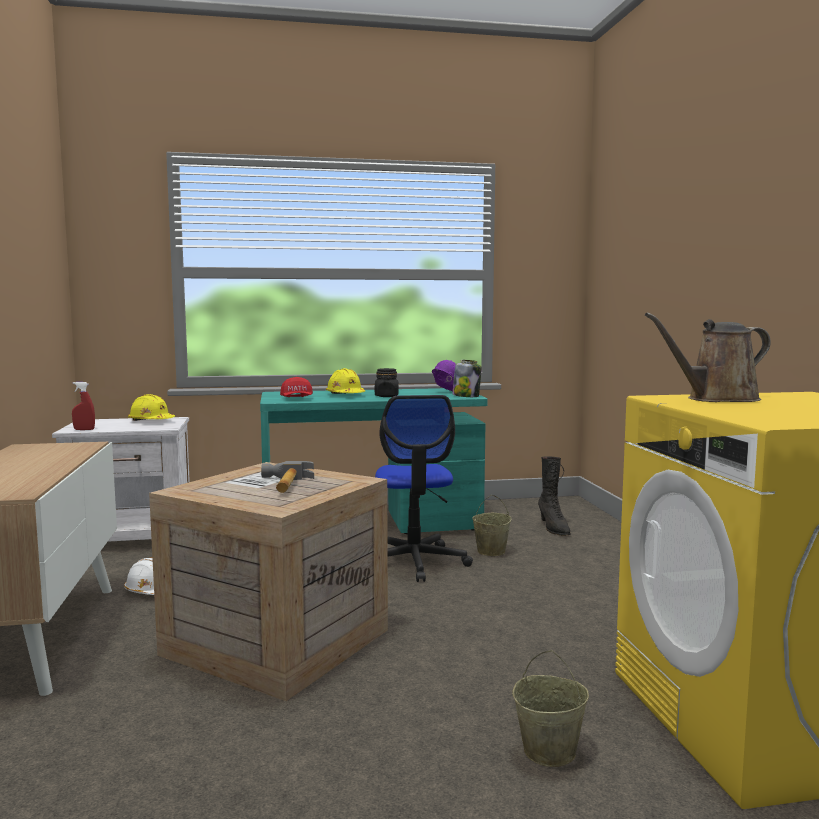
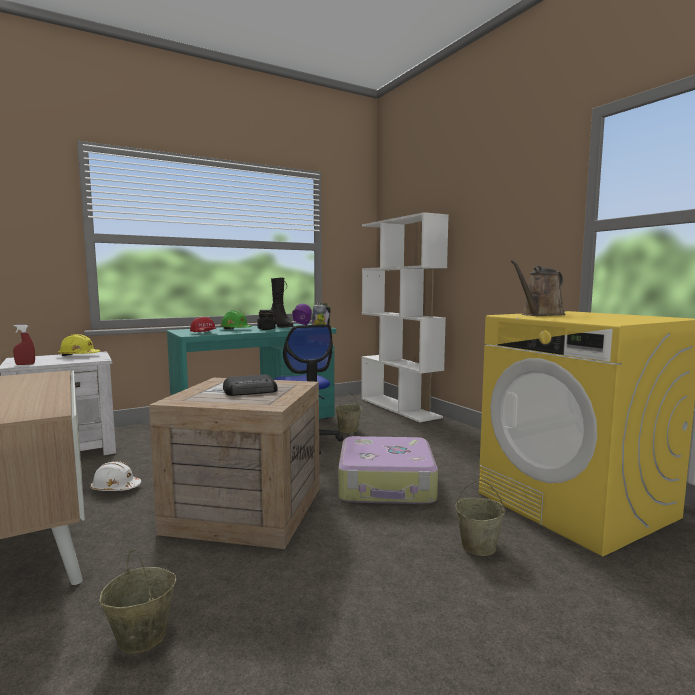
camera: 20 degrees left, 0 degrees up
(65, 768) = (141, 637): none -> beige bucket
(283, 485) = (251, 391): hammer -> radio
(345, 395) = (235, 329): yellow hard hat -> green hard hat
(485, 639) = (387, 485): none -> suitcase
(553, 528) = (375, 412): black boot -> black boot (281, 326)
(597, 525) = (399, 408): none -> white bookcase

